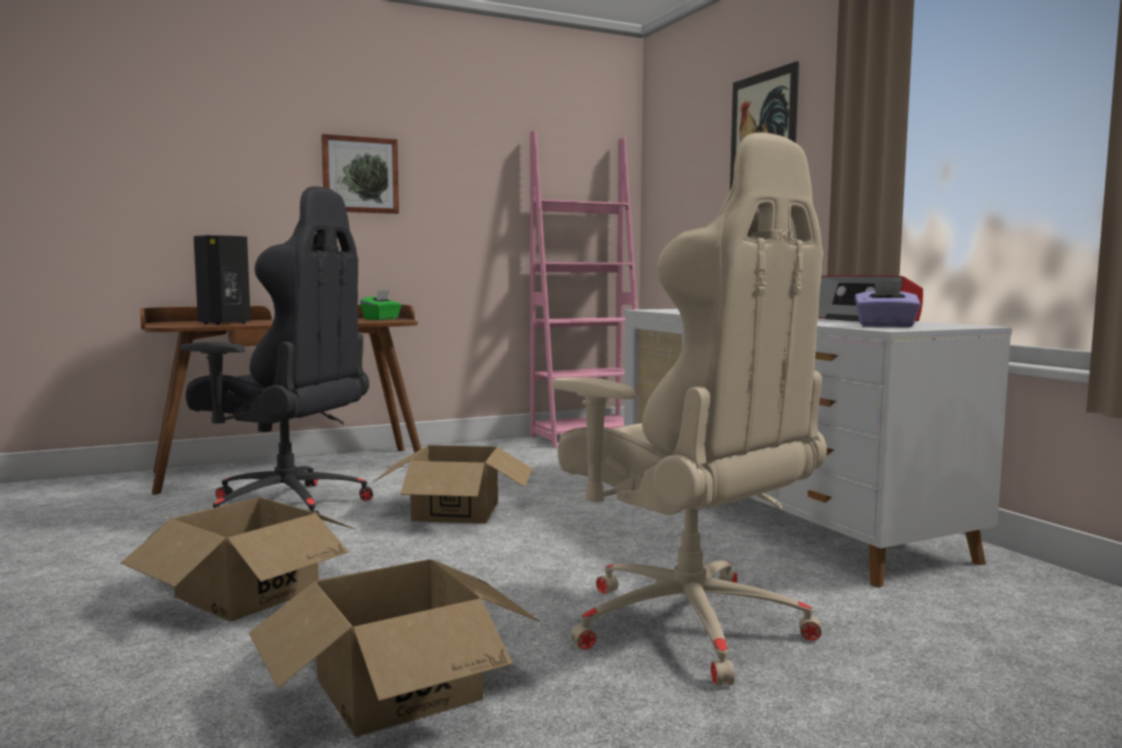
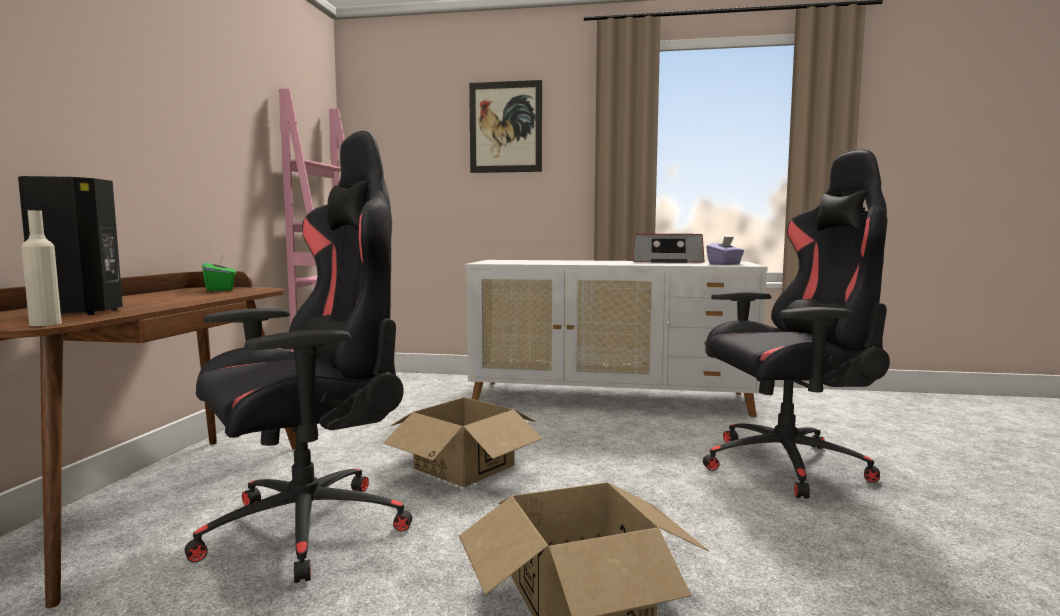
camera: 55 degrees left, 0 degrees up
(171, 326) = (45, 324): none -> beige bottle
(360, 175) = (145, 109): picture -> none
(399, 688) = (848, 567): cardboard box -> none
(686, 625) = (782, 465): beige office chair -> black office chair

